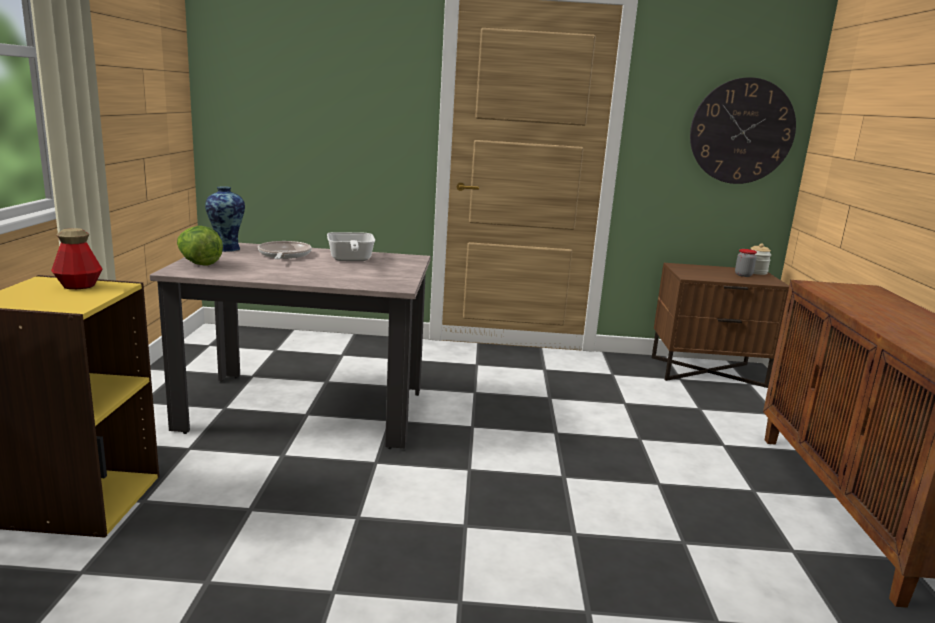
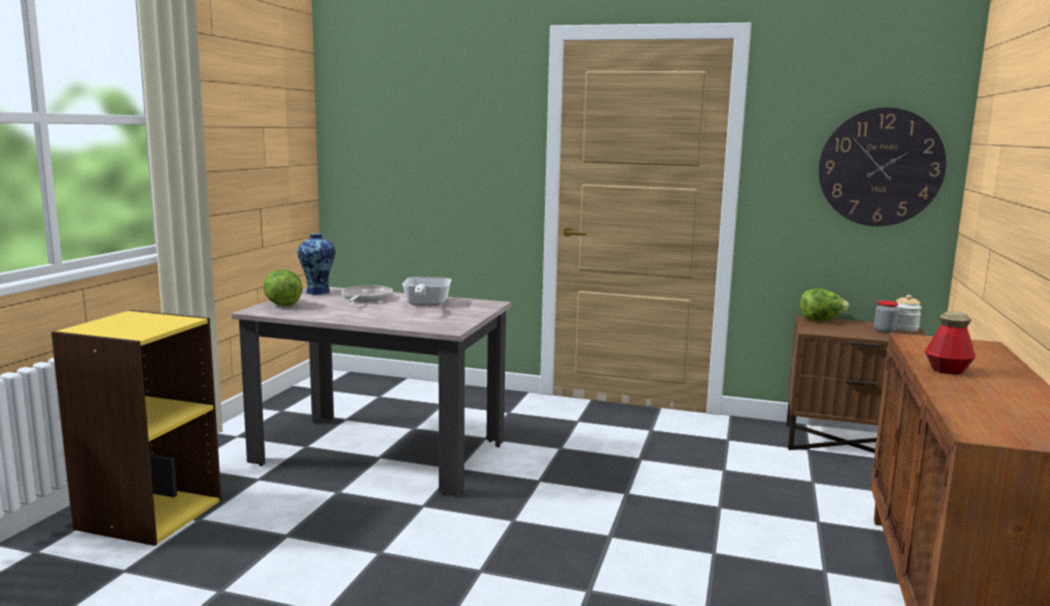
camera: 15 degrees right, 5 degrees down
(79, 286) = (155, 319): bottle -> bottle (947, 370)
(688, 266) = (821, 320): none -> lettuce

